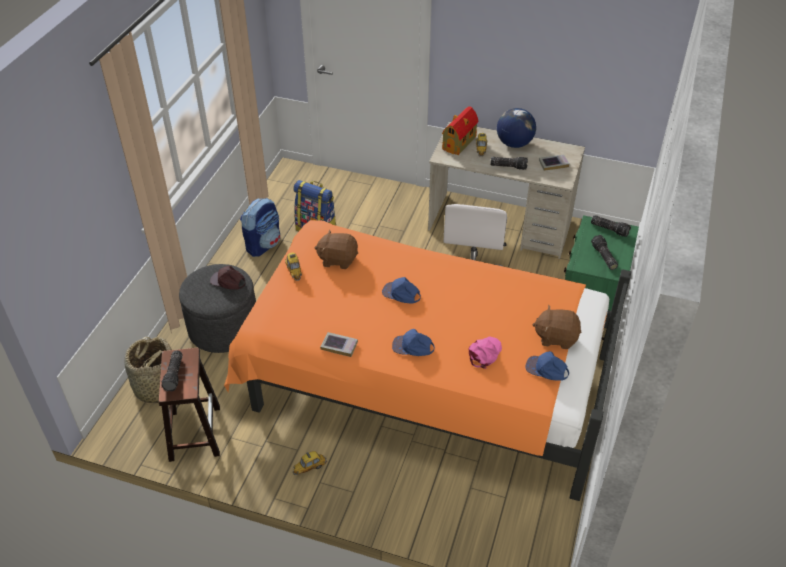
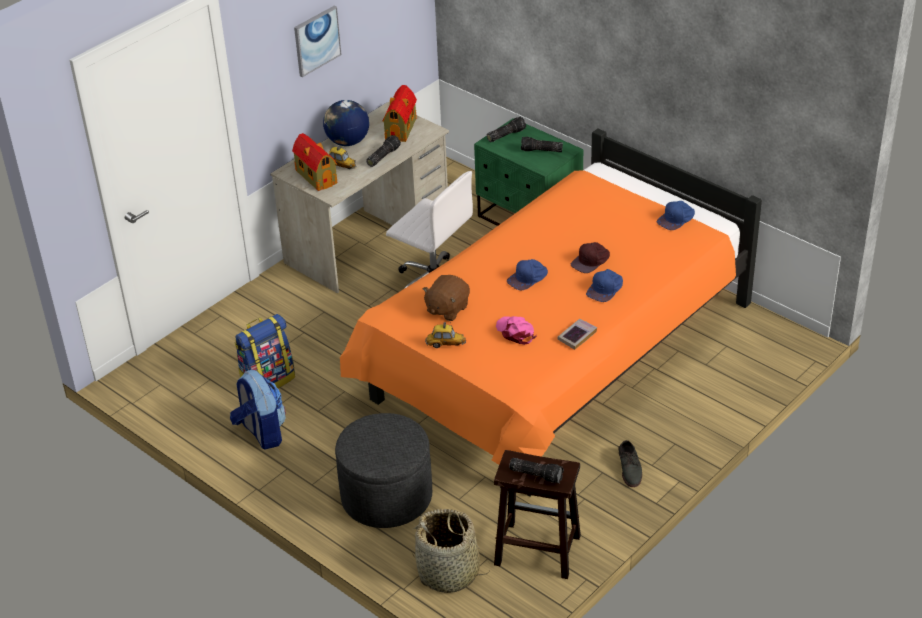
camera: 65 degrees left, 5 degrees down
(228, 281) = (380, 430): brown cap -> brown cap (591, 261)
(309, 467) = (630, 468): toy car -> grey shoe
(484, 353) = (638, 248): pink cap -> pink cap (515, 332)
(524, 50) = (316, 40): none -> picture
(553, 164) = (401, 128): book -> toy house
(556, 337) = (640, 202): brown plush toy -> none

